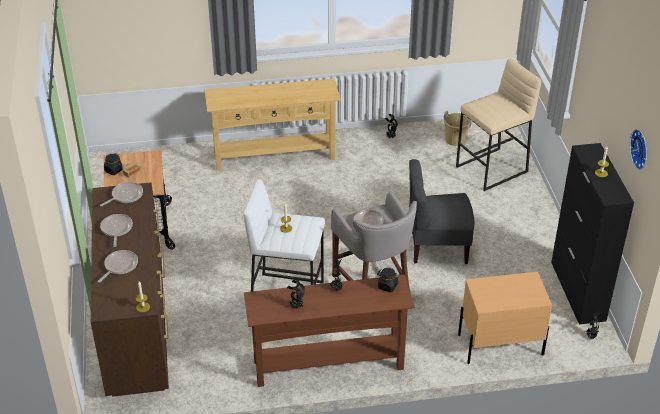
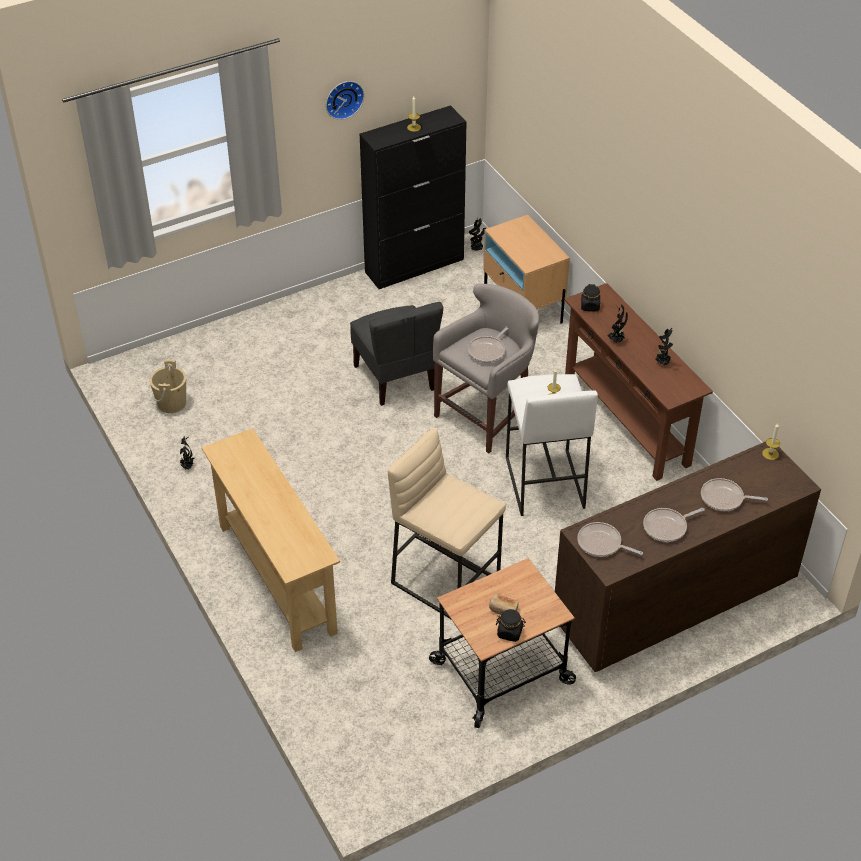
camera: 110 degrees left, 5 degrees up
(492, 170) = (226, 359): beige stool -> beige stool (446, 581)
(641, 149) = (431, 60): wall clock -> wall clock (343, 98)

